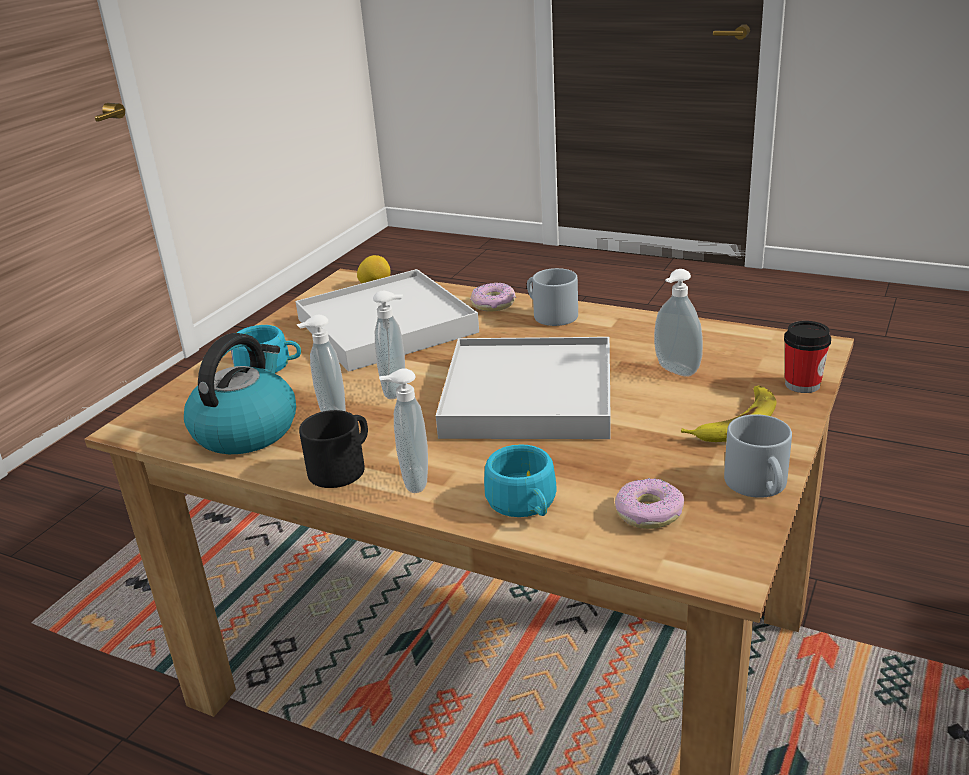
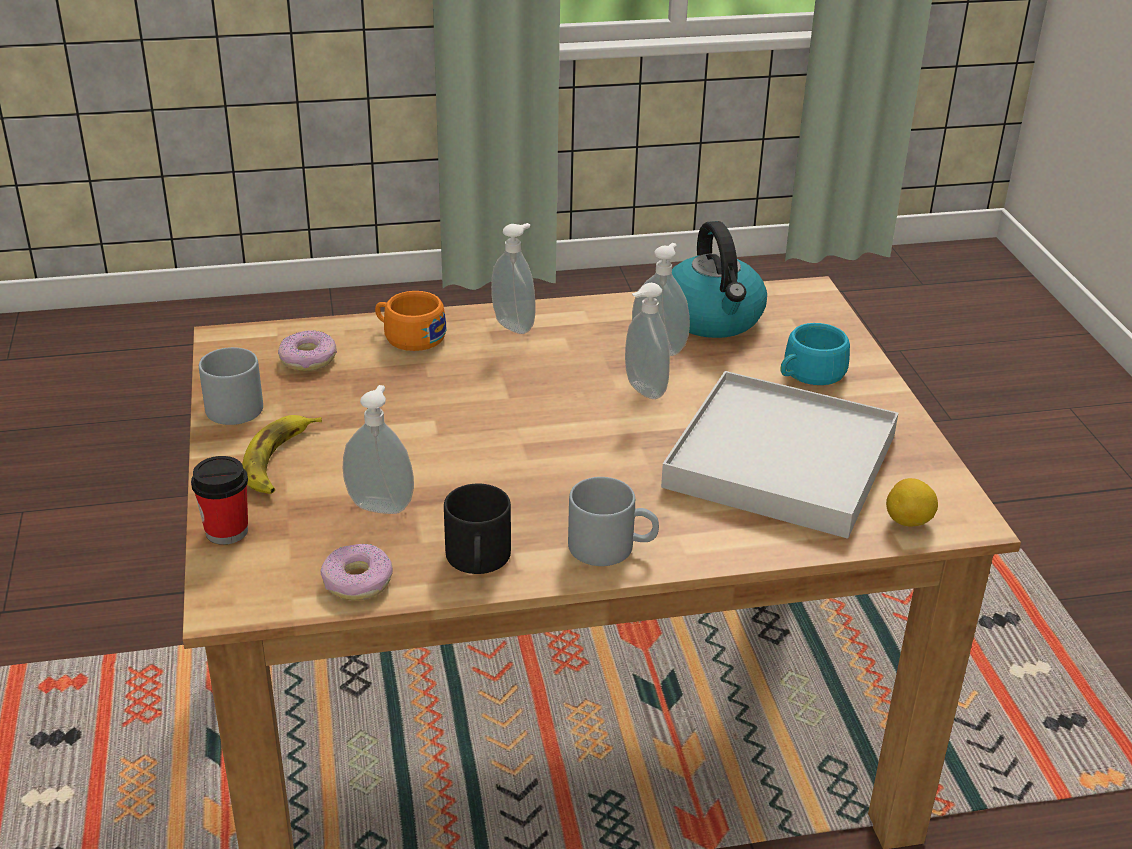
camera: 140 degrees right, 5 degrees up
(342, 466) = (586, 318): black mug -> black mug (479, 561)
(493, 304) = (705, 541): donut -> donut (357, 581)
(525, 504) = (409, 336): turquoise cup -> orange cup
(529, 396) = (507, 425): white tray -> none

